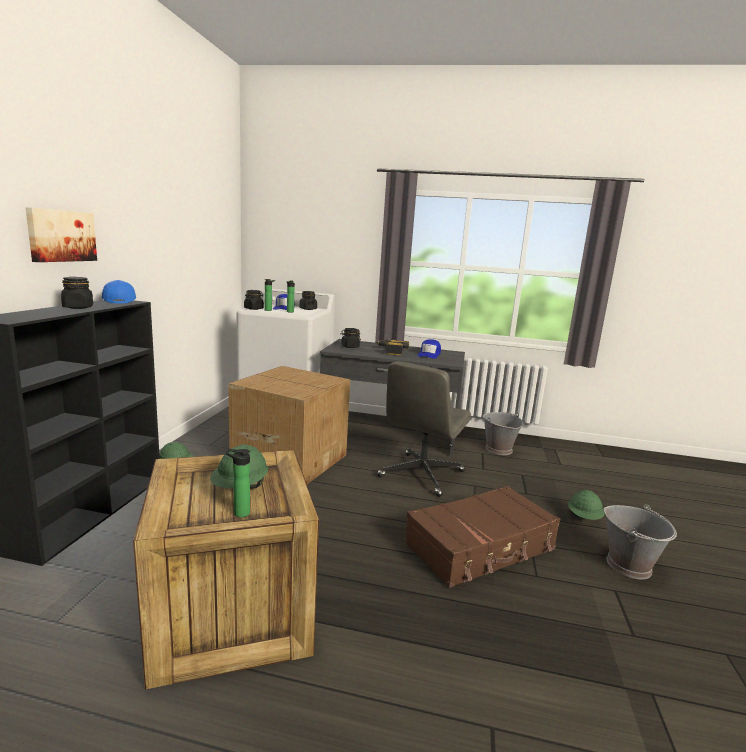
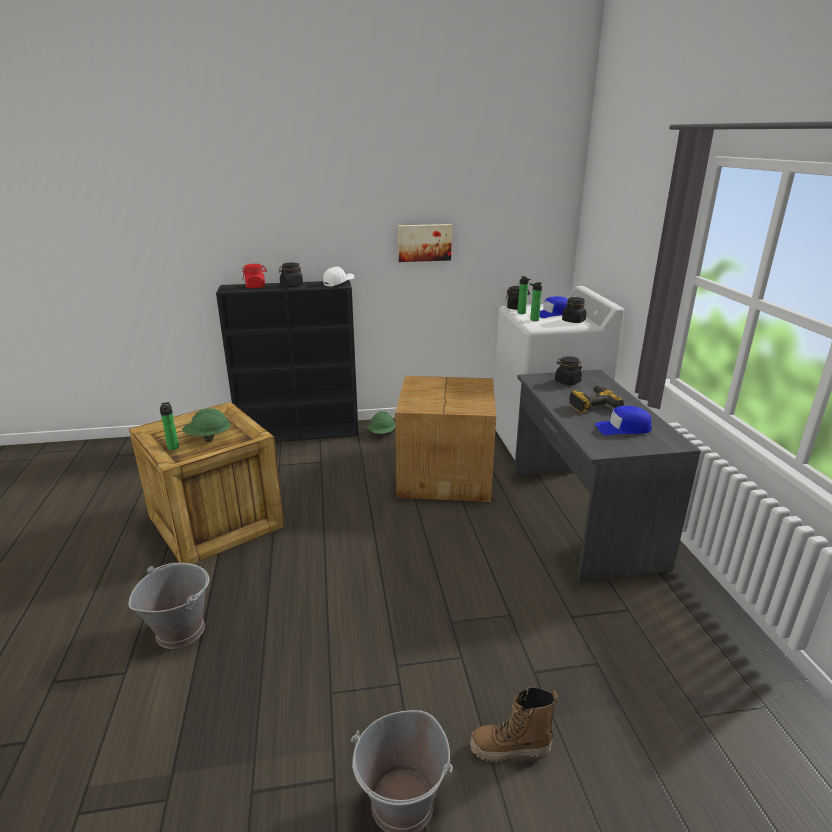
camera: 70 degrees right, 10 degrees up
(36, 313) = (256, 287): none -> red jar
(61, 236) = (303, 230): picture -> picture (424, 242)
(119, 301) = (338, 283): blue cap -> white cap
(421, 474) = (496, 564): grey office chair -> none
(481, 547) = (364, 638): brown suitcase -> none
(498, 449) = (665, 626): grey bucket -> grey bucket (180, 630)
(584, 518) = (510, 749): green hard hat -> boot

